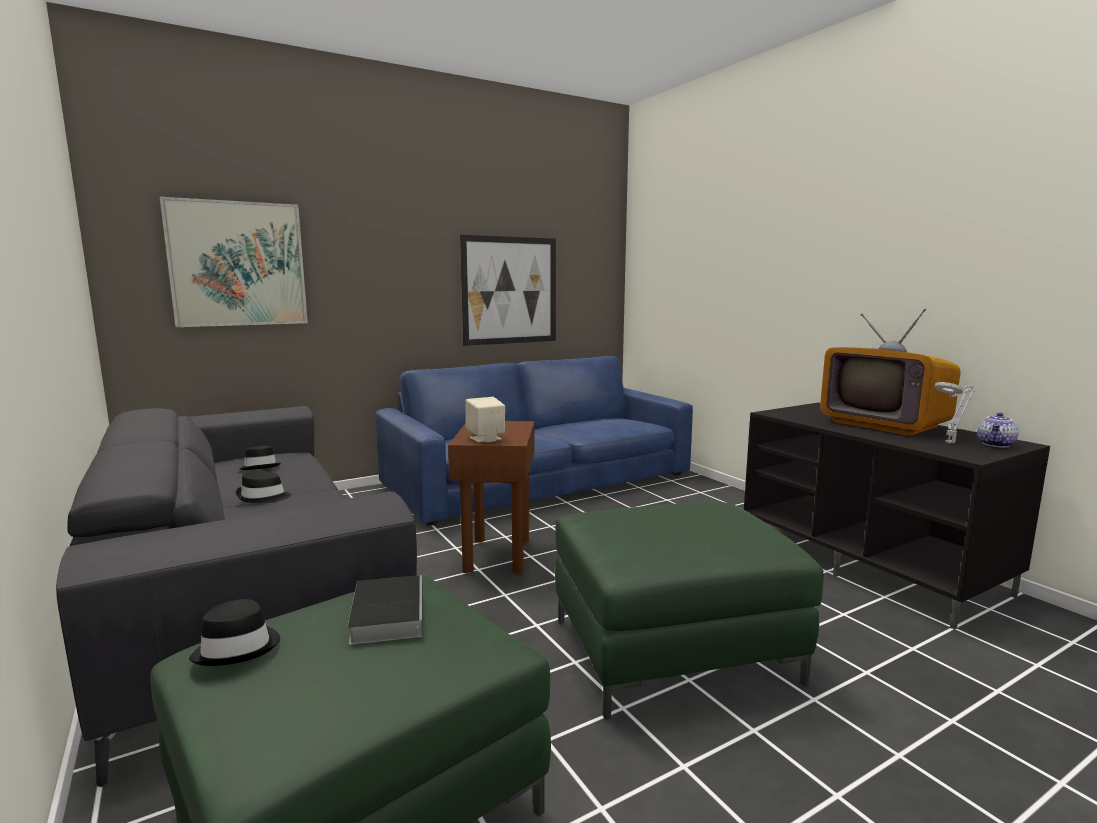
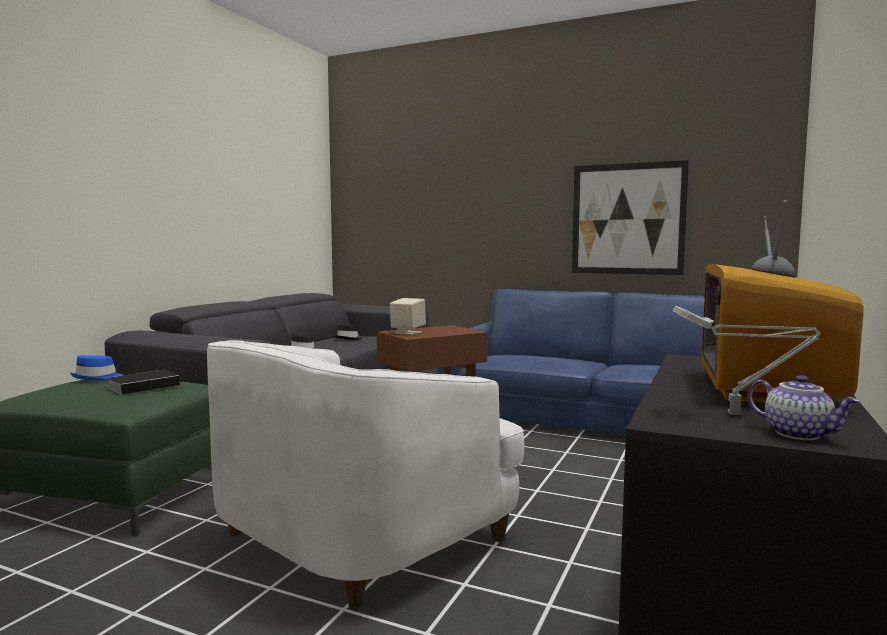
camera: 55 degrees right, 5 degrees down
(238, 264) = (403, 202): picture -> none
(238, 648) = (97, 378): black hat -> blue hat
(673, 650) = (361, 533): green ottoman -> white armchair
(996, 445) = (799, 434): teapot -> teapot turned 135 degrees counterclockwise

